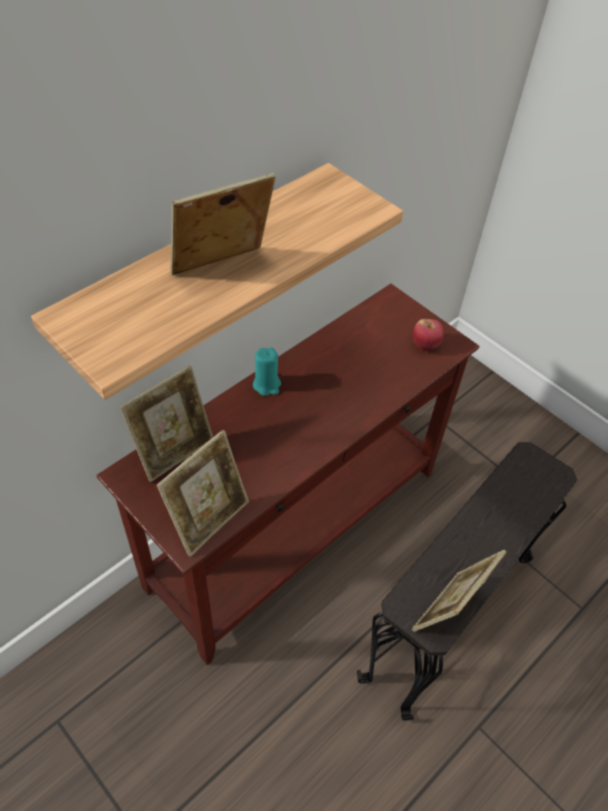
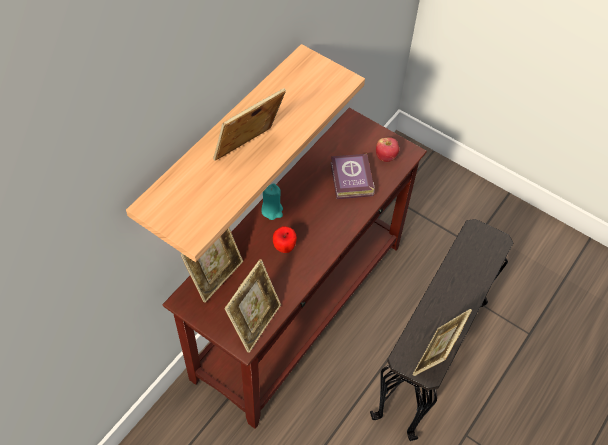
camera: 10 degrees left, 5 degrees up
(271, 433) = (284, 248): none -> apple
(375, 365) = (350, 180): none -> book

